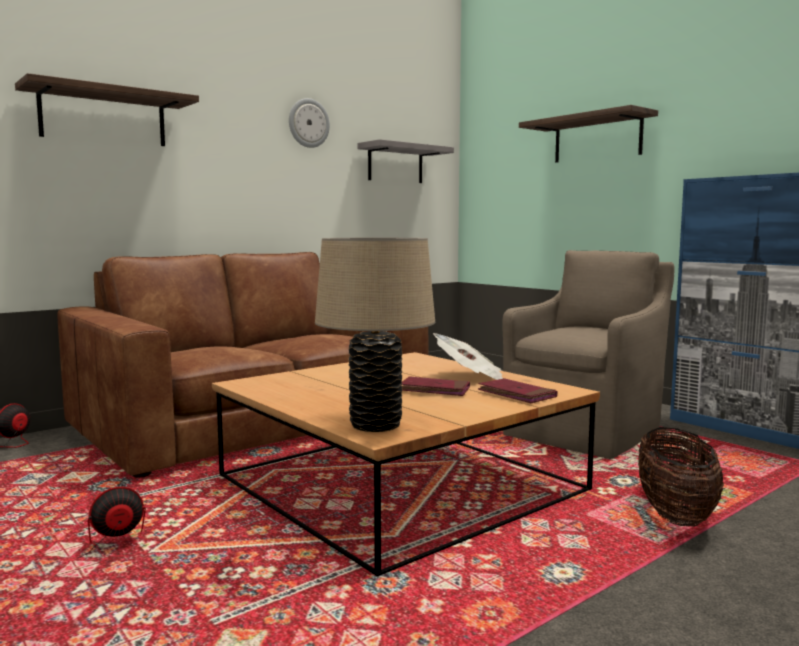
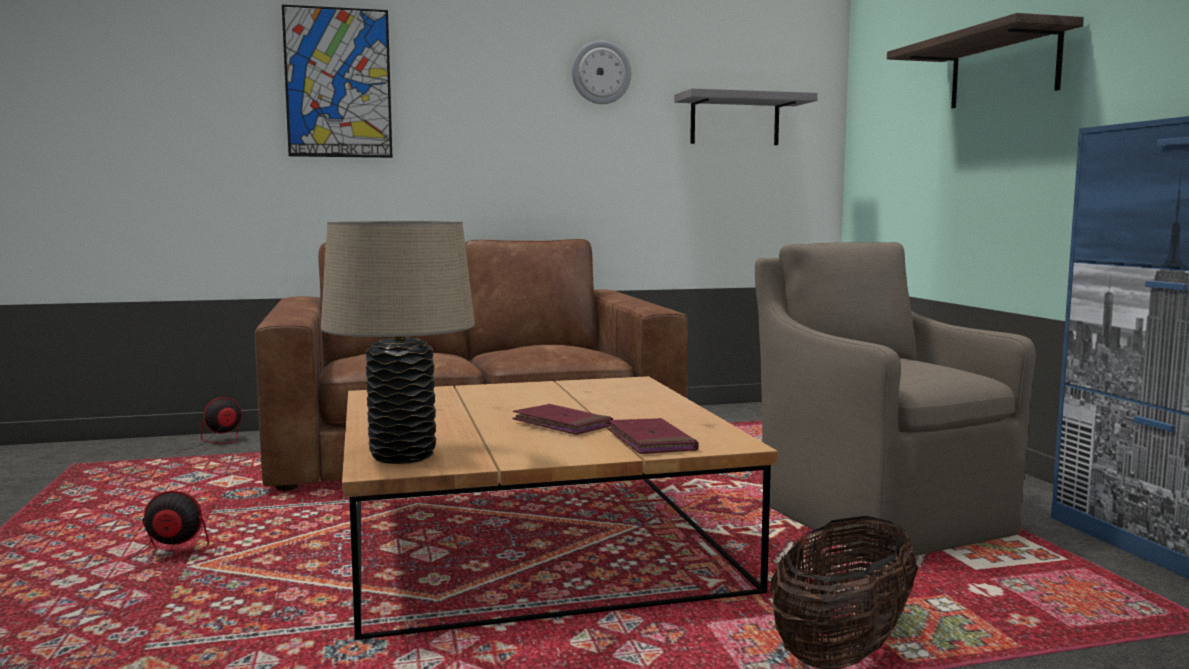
camera: 25 degrees right, 0 degrees up
(103, 117) = (338, 83): shelf -> picture
(470, 377) = (643, 414): newspaper -> none
(585, 432) = (878, 517): brown armchair -> brown armchair turned 90 degrees counterclockwise

